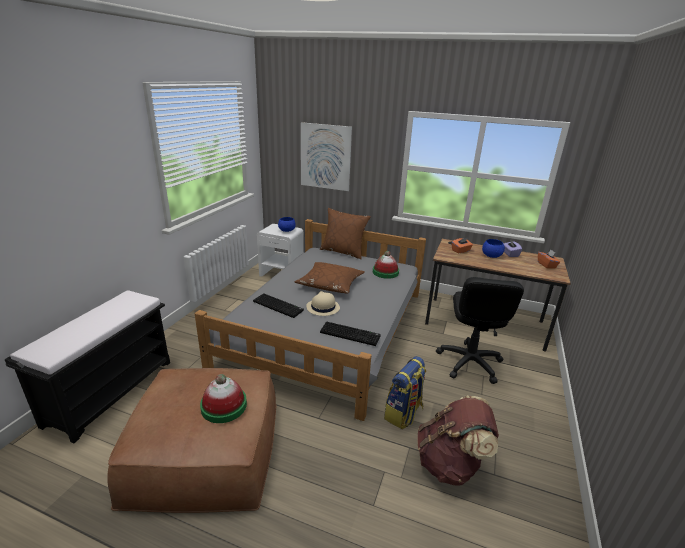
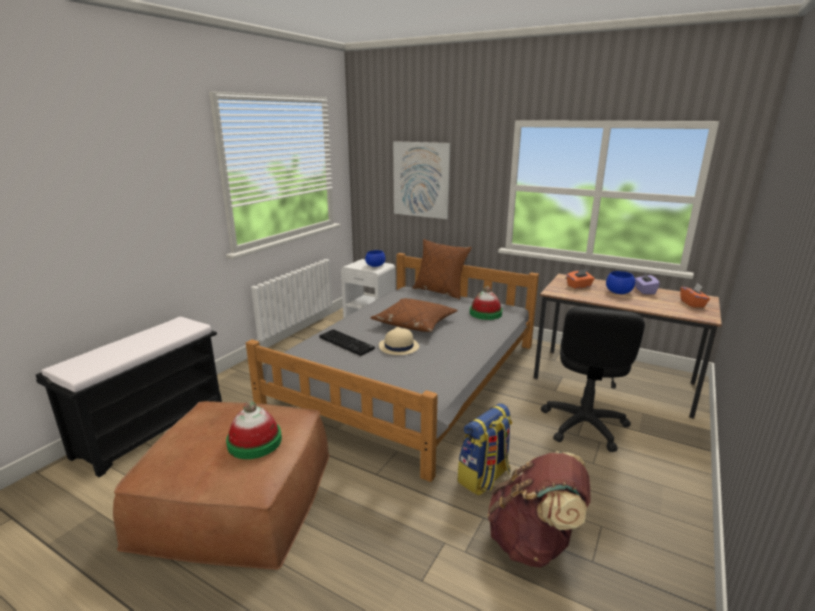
camera: 10 degrees right, 5 degrees down
(351, 334) = (424, 375): keyboard -> none

